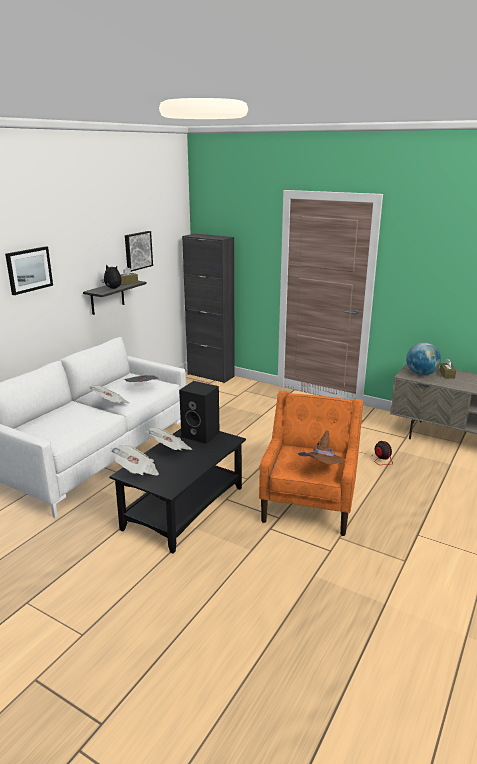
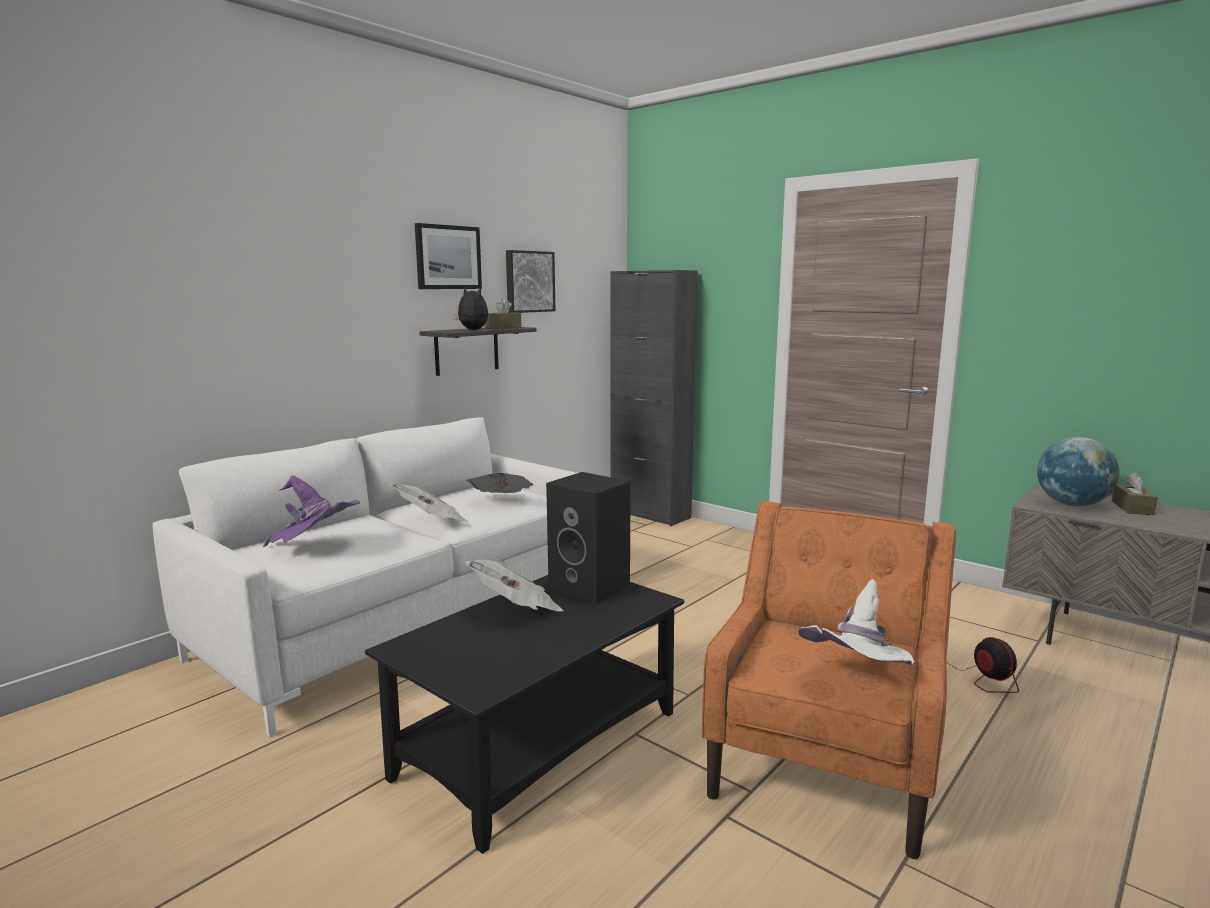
camera: 10 degrees right, 10 degrees down
(29, 270) = (314, 272): picture -> picture (448, 257)
(59, 426) = (315, 549): none -> purple hat
(136, 471) = (427, 645): newspaper -> none
(321, 471) = (857, 683): brown hat -> white hat

